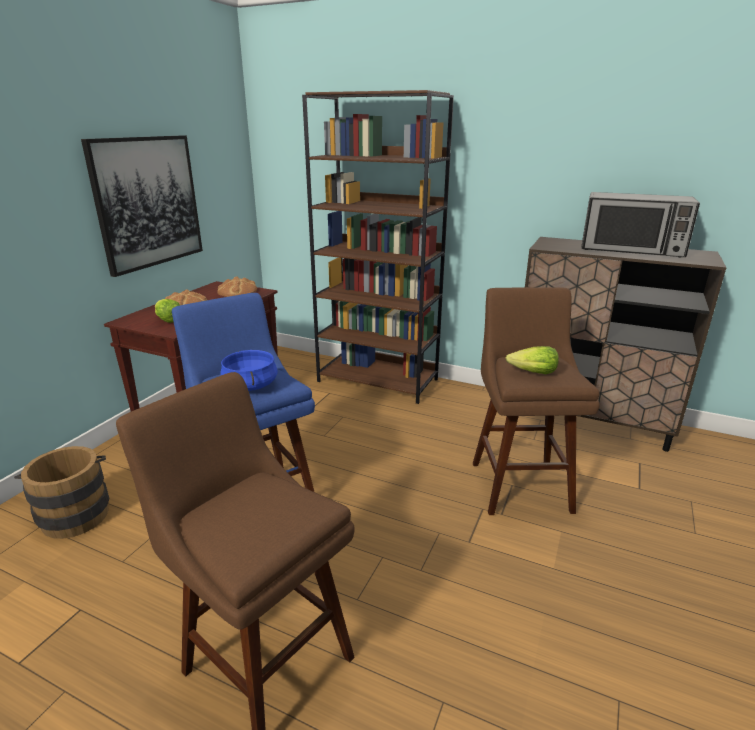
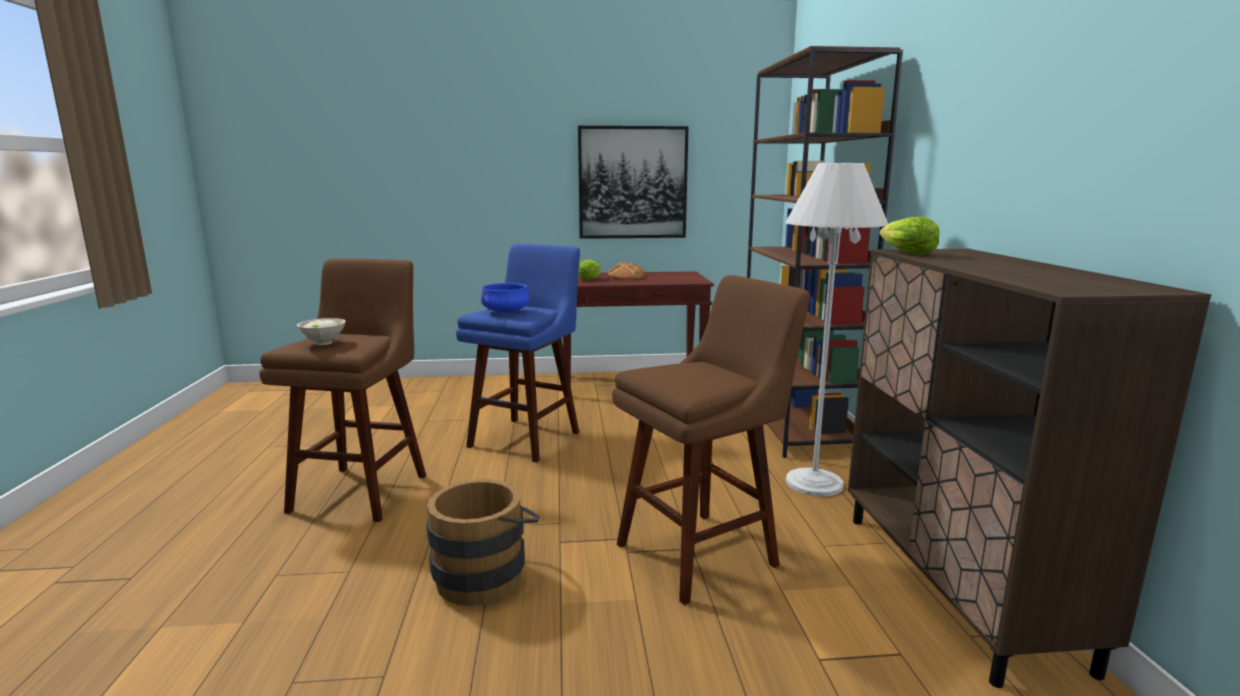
camera: 60 degrees right, 10 degrees down
(75, 513) = (461, 394): brown bucket -> brown bucket (486, 574)
(237, 291) = (684, 278): bread -> none
(263, 524) = (322, 343): none -> white bowl
(460, 409) = (814, 483): none -> white floor lamp
(533, 373) = (672, 372): lettuce -> lettuce (905, 253)
(631, 250) = (1019, 268): microwave -> none

